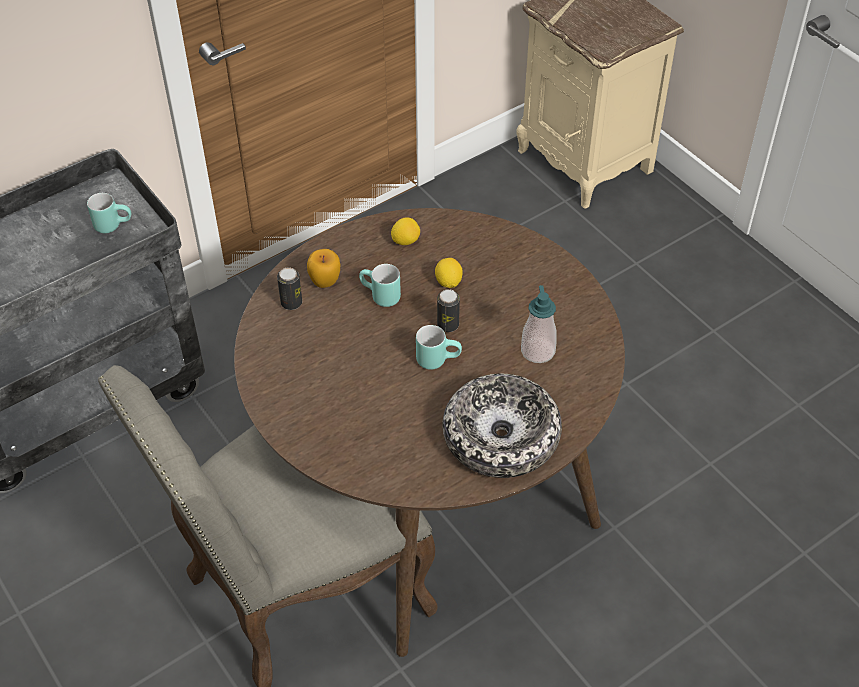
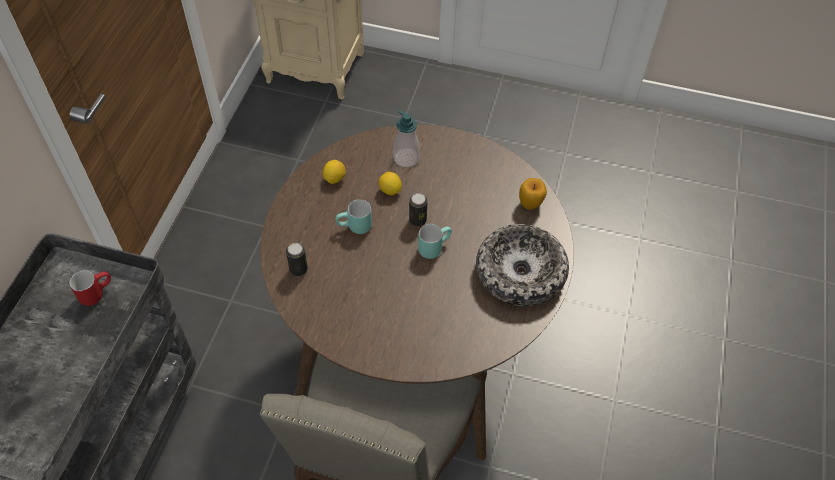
camera: 40 degrees left, 5 degrees up
(113, 224) = (96, 292): turquoise mug -> red mug
(325, 282) = (308, 240): apple -> apple (530, 204)
(537, 351) = (488, 203): soap dispenser -> soap dispenser (406, 158)

